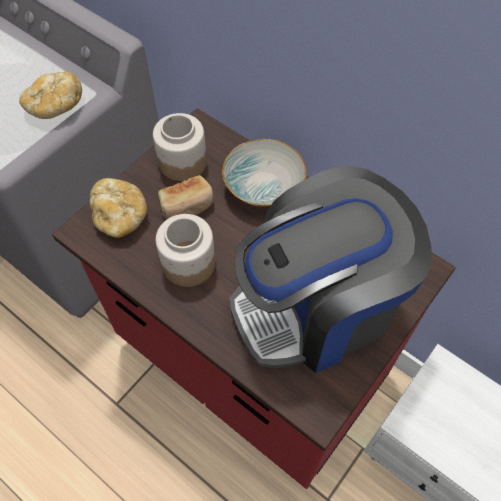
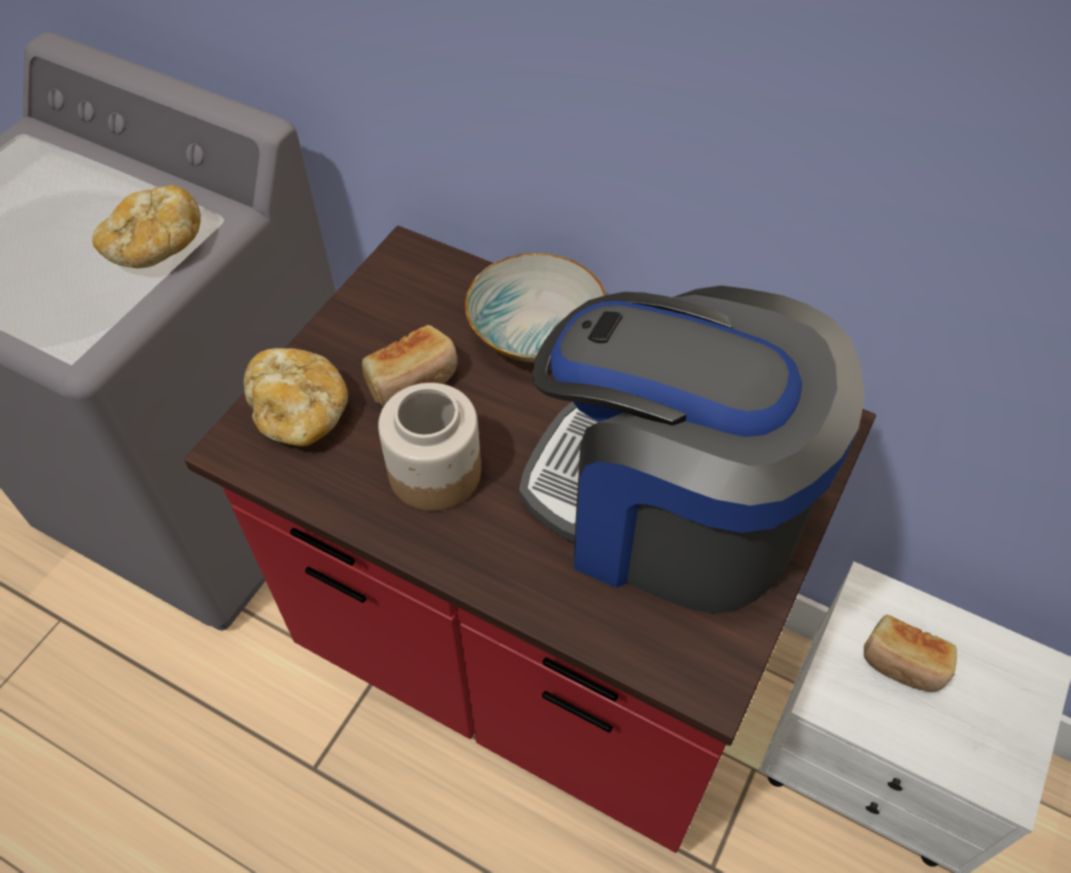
camera: 10 degrees left, 5 degrees down
(182, 162) = (390, 312): jar -> none
(317, 307) = (668, 509): coffee machine -> coffee machine turned 60 degrees clockwise
(453, 410) = (903, 663): none -> bread

